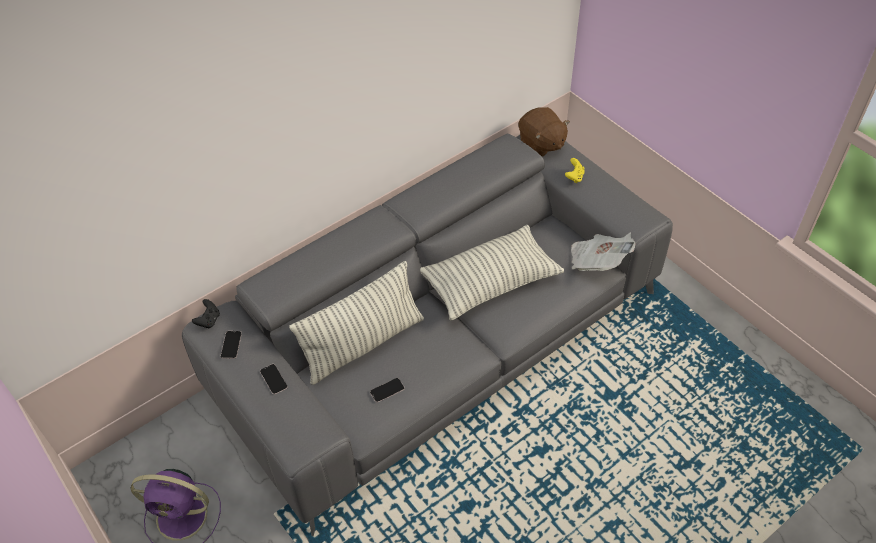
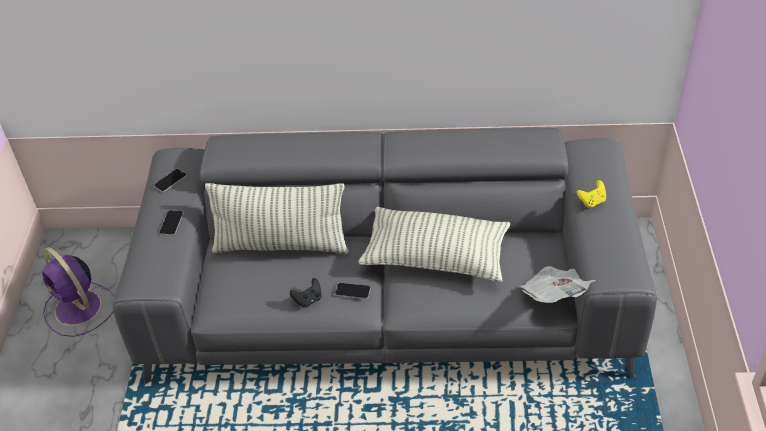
camera: 40 degrees right, 5 degrees down
(209, 320) = (174, 154): black game controller -> black game controller (308, 300)
(387, 390) = (260, 291): phone -> phone (352, 291)
(541, 144) = (592, 157): brown plush toy -> none

